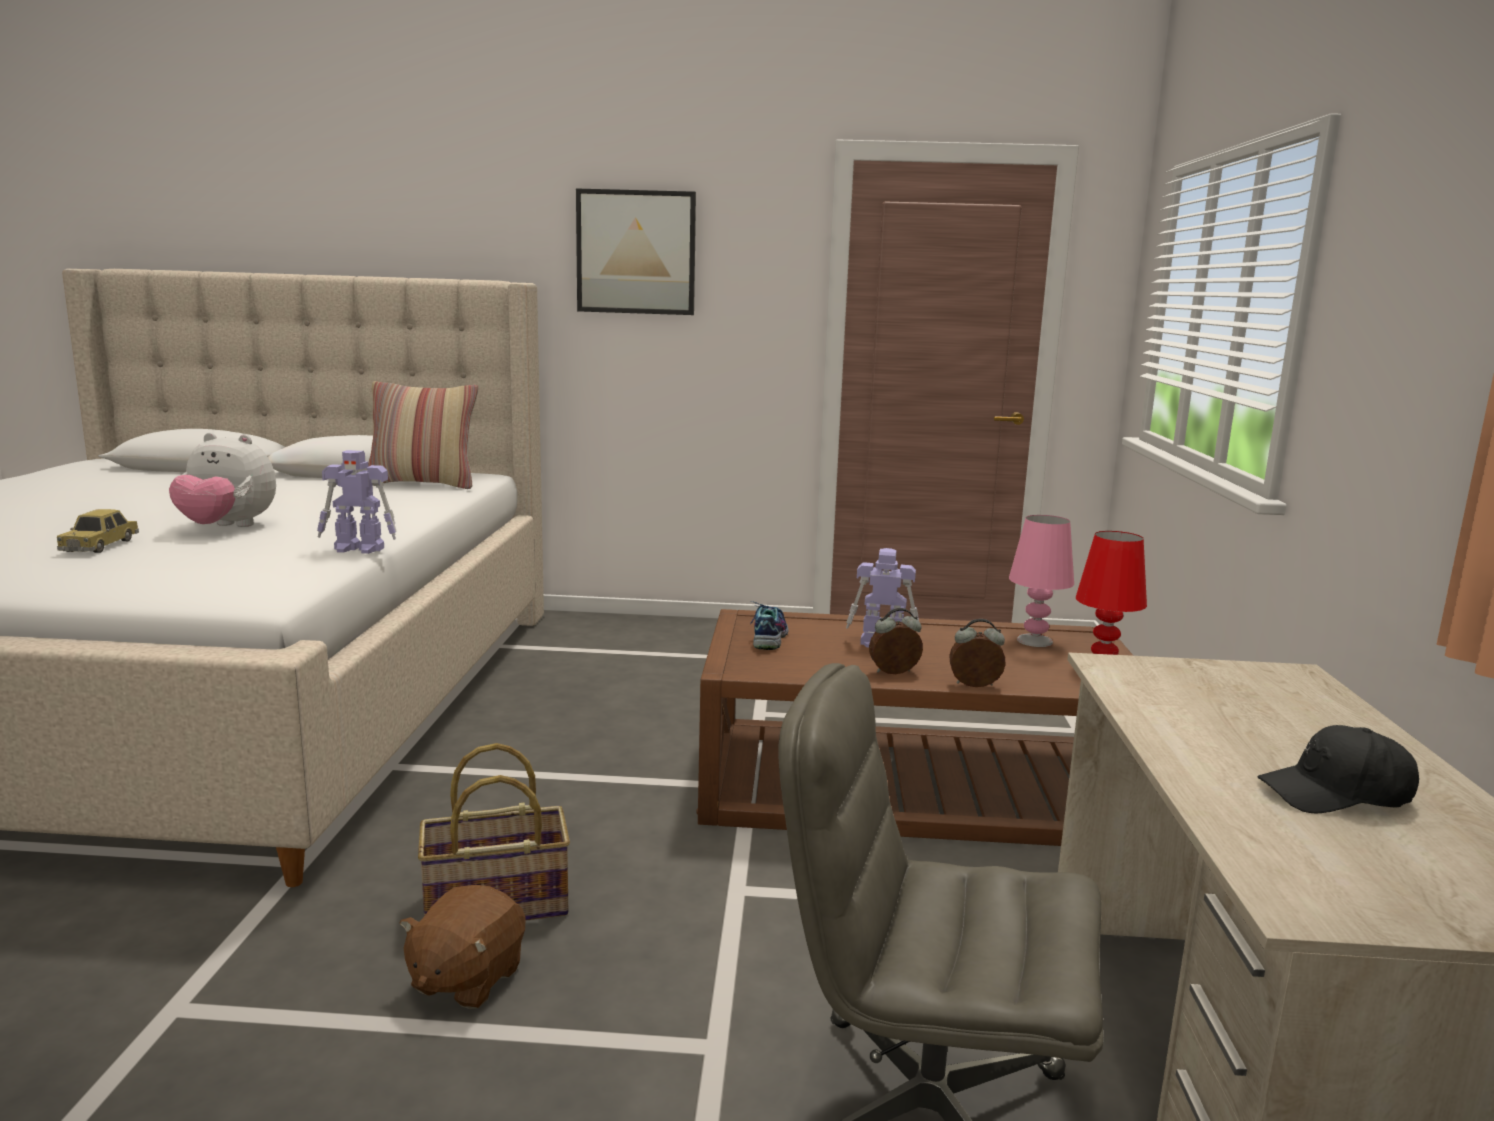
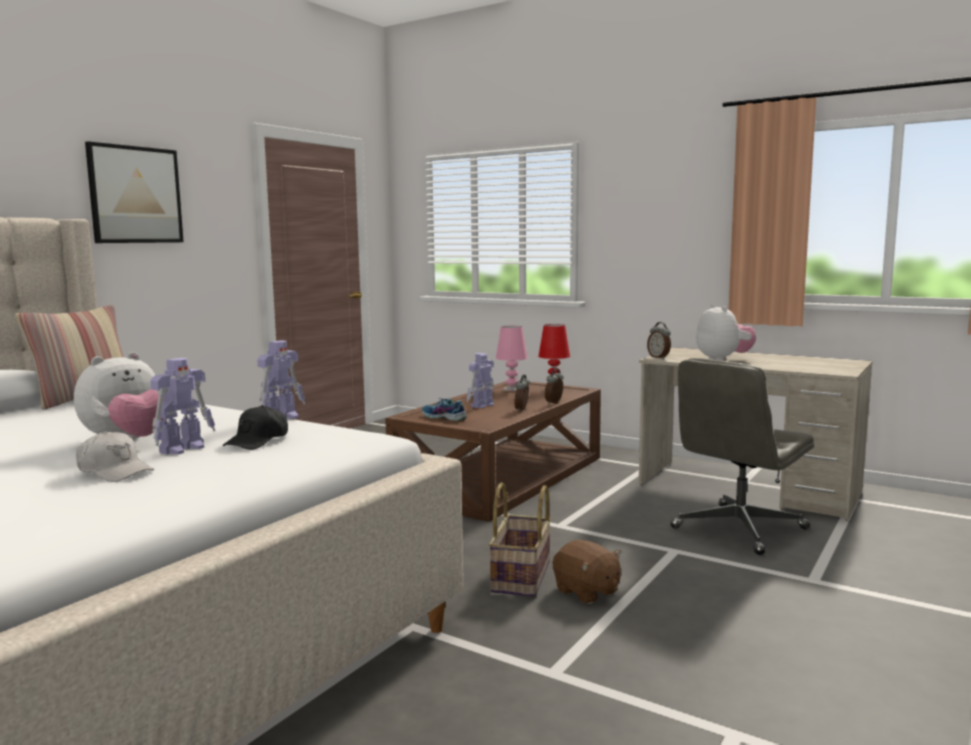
camera: 60 degrees left, 5 degrees down
(100, 545) = (115, 471): toy car -> white cap
(197, 546) = (184, 448): none -> toy robot
(1120, 665) = (659, 358): none -> alarm clock
(1220, 728) = (723, 360): none -> plush toy
(1336, 794) = (777, 361): black cap -> black cap (258, 441)

